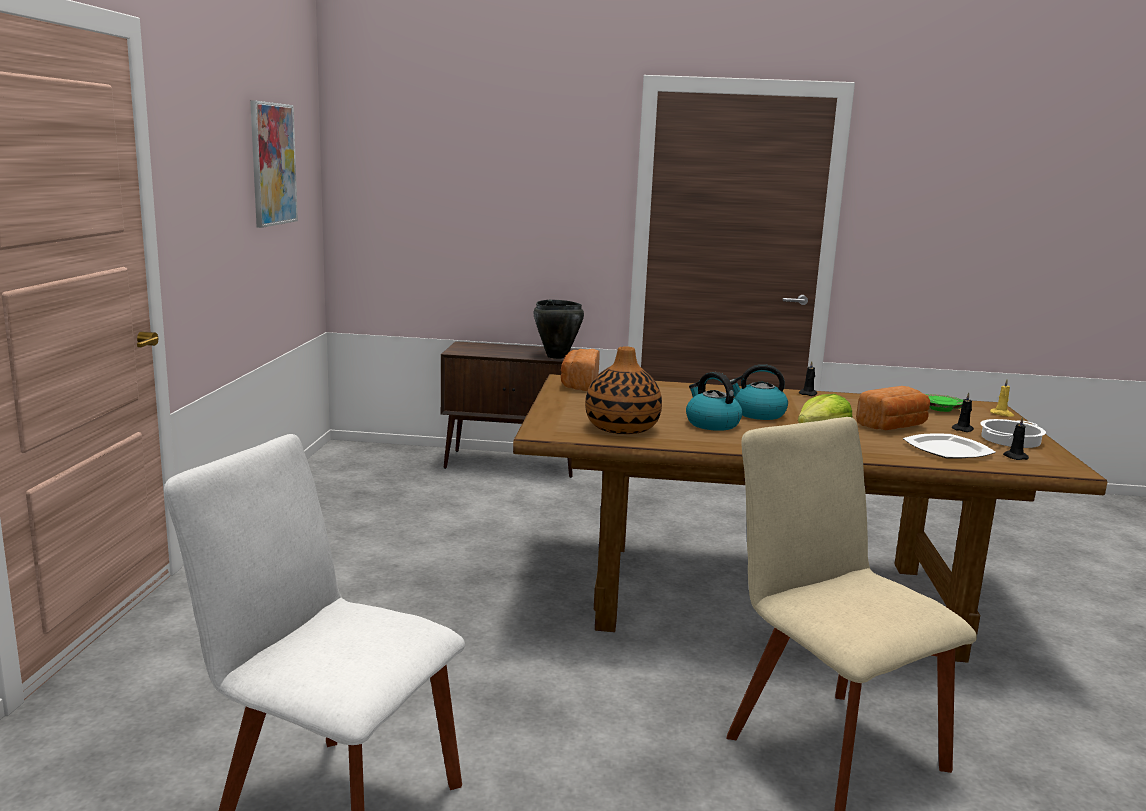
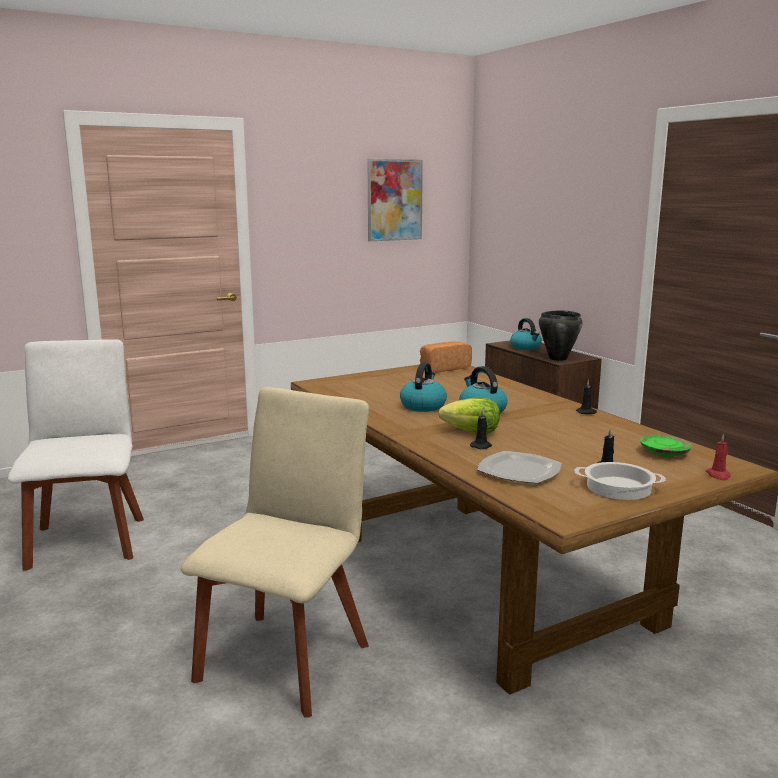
camera: 55 degrees right, 0 degrees up
(492, 351) = (526, 347): none -> kettle
(622, 428) = (362, 392): vase -> none
(893, 426) = (552, 447): bread -> none
(1002, 414) = (718, 475): yellow candle -> red candle
(1014, 457) = (555, 494): black candle -> black candle (481, 446)

